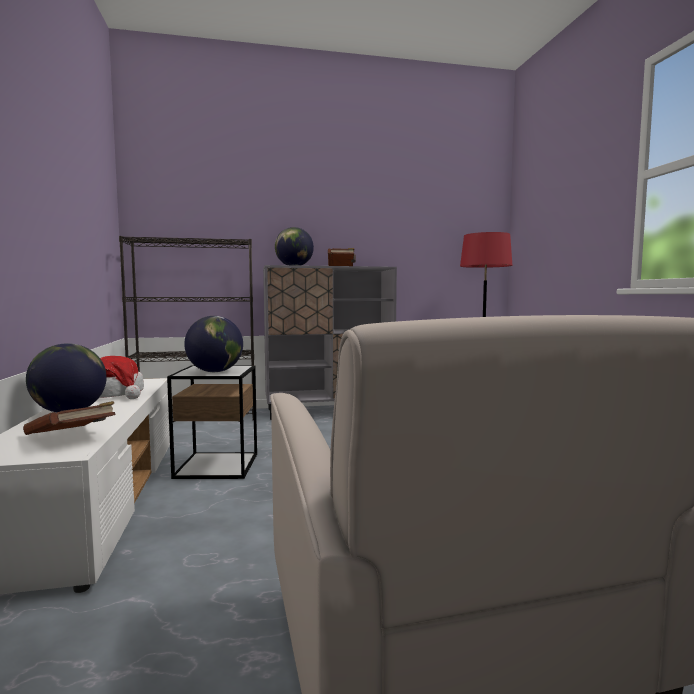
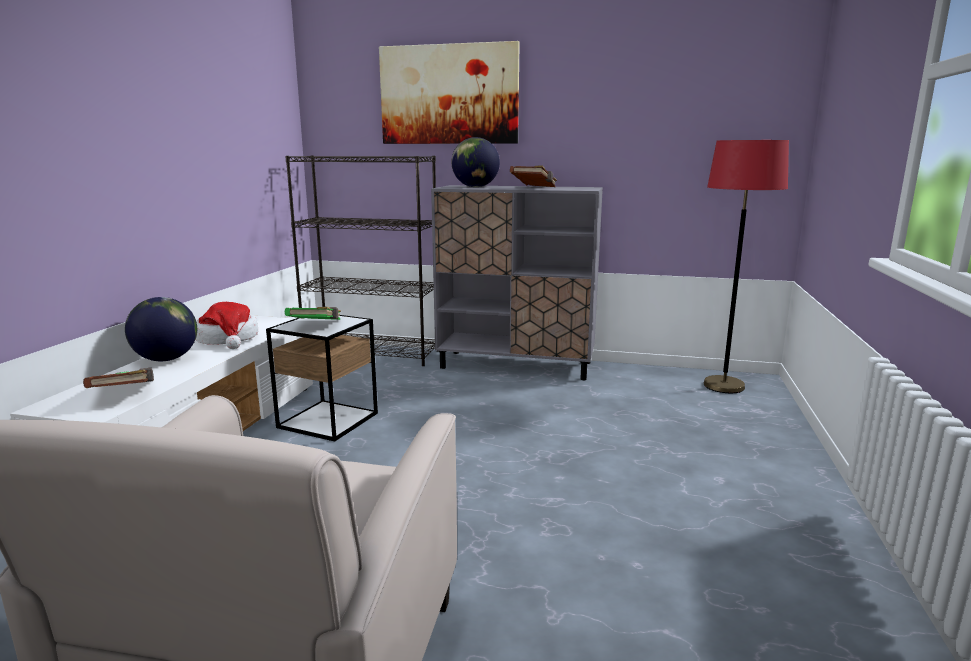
camera: 25 degrees right, 10 degrees up
(215, 371) = (316, 326): globe -> green book
(261, 196) = (449, 95): none -> picture

